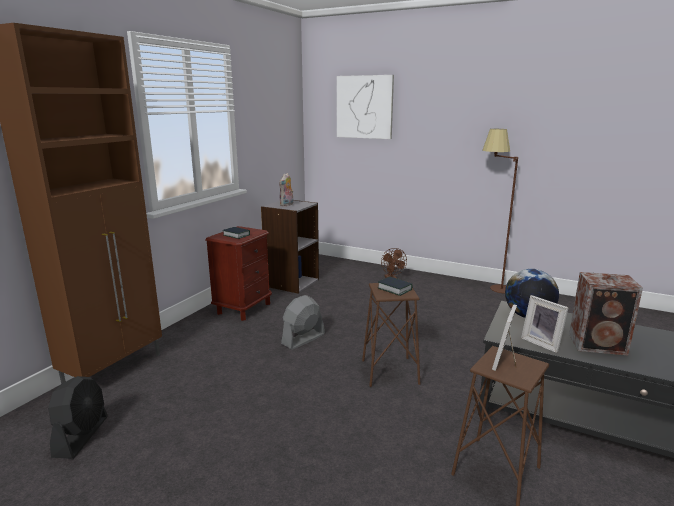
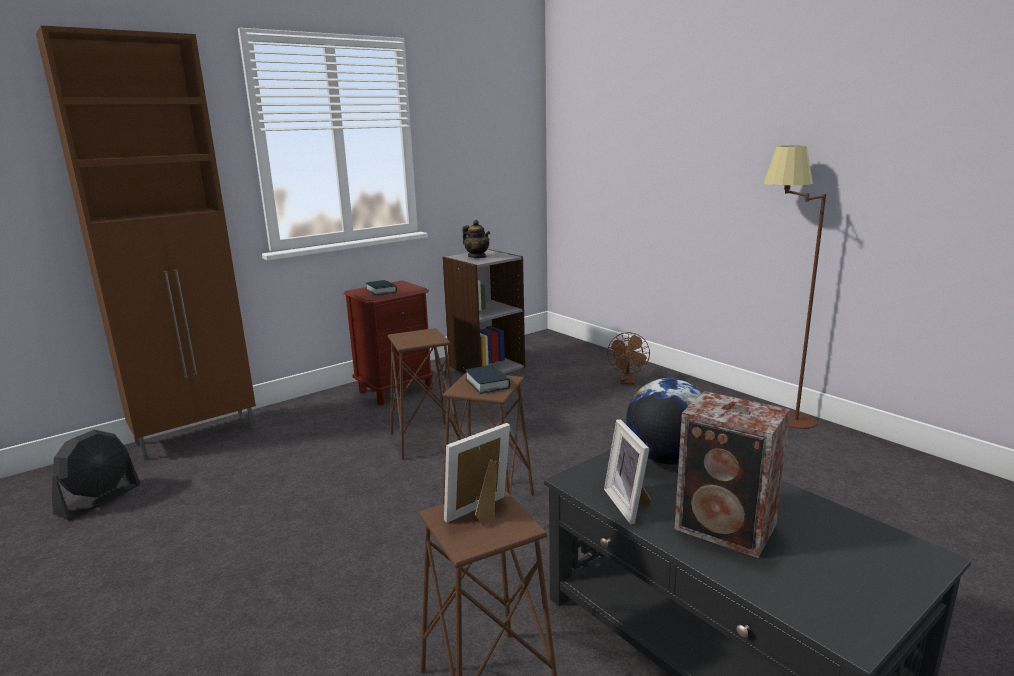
camera: 25 degrees right, 0 degrees up
(287, 205) = (477, 257): plush toy -> teapot
(303, 339) = (424, 441): grey fan -> brown stool
(364, 107) = (617, 117): picture -> none

